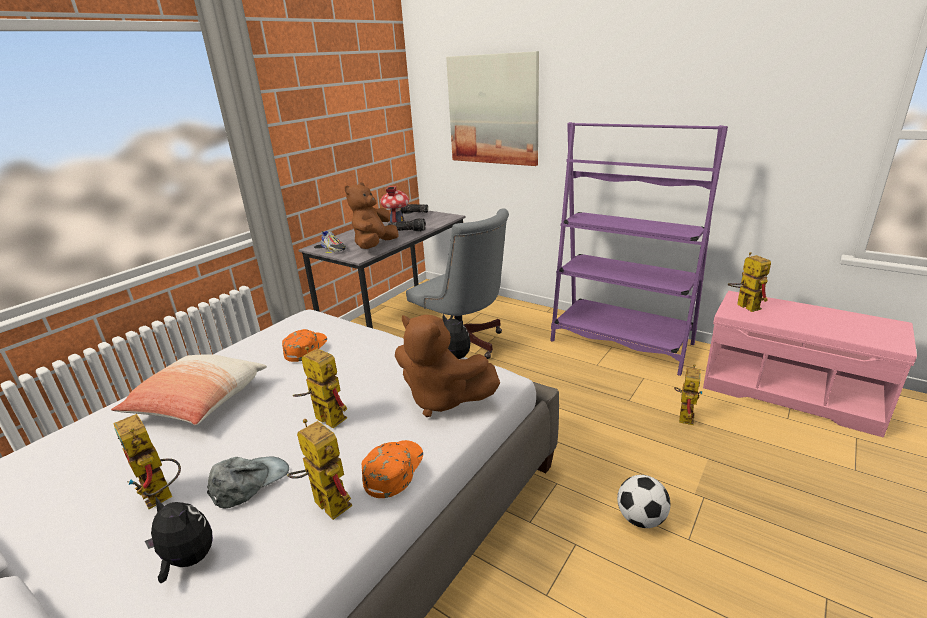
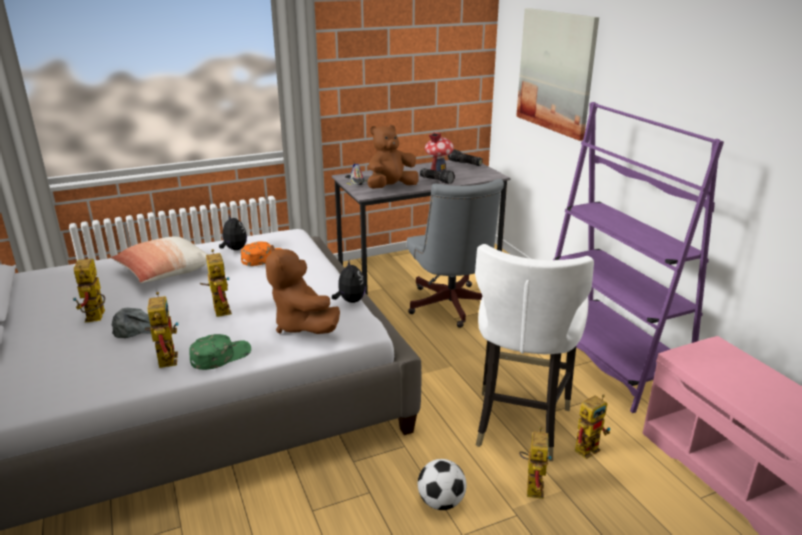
camera: 30 degrees right, 0 degrees up
(187, 560) = (76, 355): plush toy -> plush toy (234, 249)
(393, 469) = (220, 355): orange cap -> green cap
(619, 419) = (519, 423): none -> white chair
(743, 305) = (707, 354): toy robot -> toy robot (532, 484)

